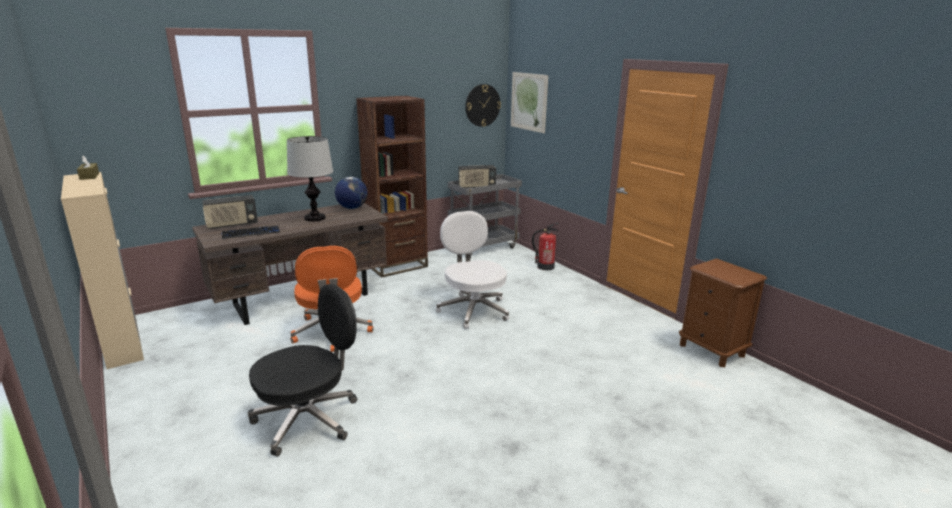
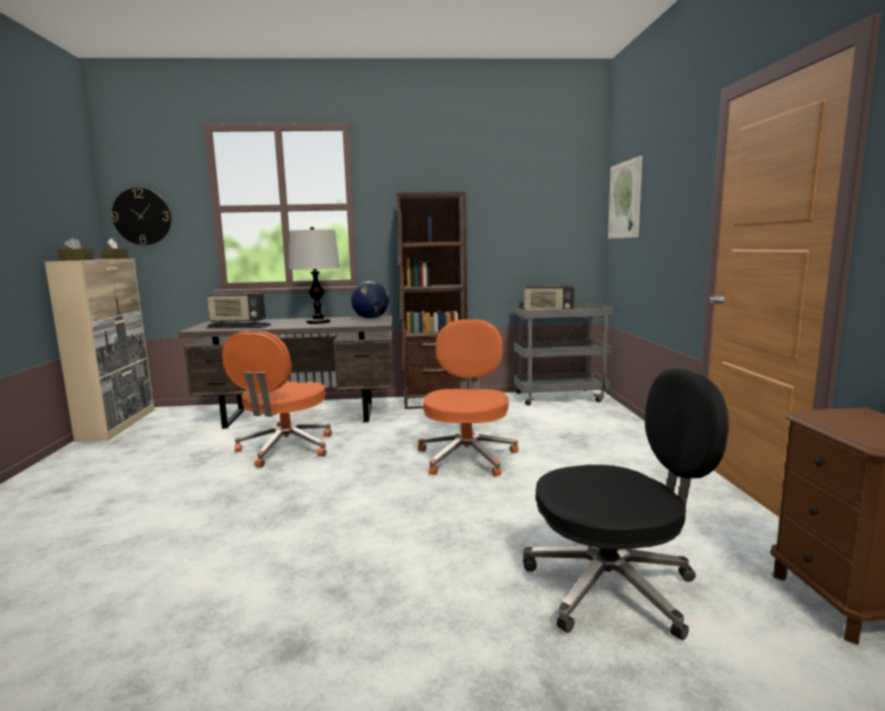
camera: 30 degrees right, 10 degrees down
(81, 190) = (76, 260): none -> brown tissue box
(308, 419) = (135, 528): black office chair -> black office chair (614, 587)
(473, 310) = (467, 456): white office chair -> orange office chair
(482, 105) = (568, 212): wall clock -> wall clock (142, 216)
(545, 267) = (624, 426): fire extinguisher -> none

